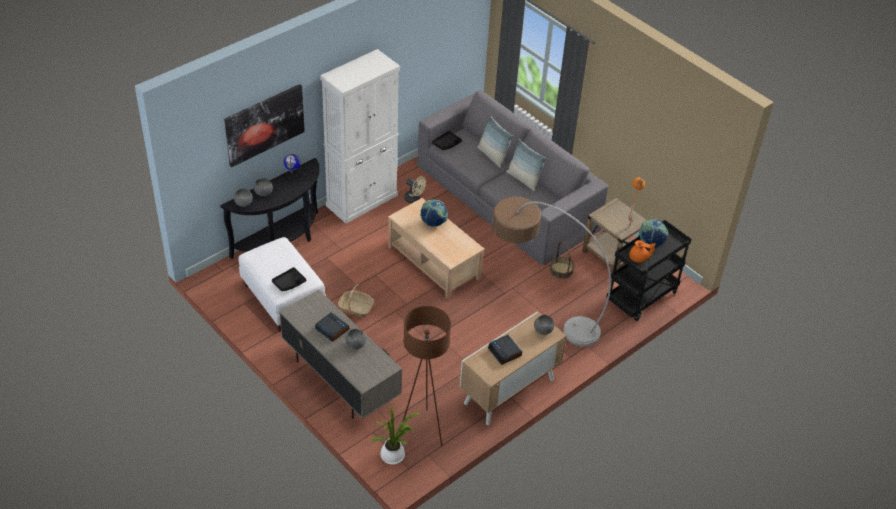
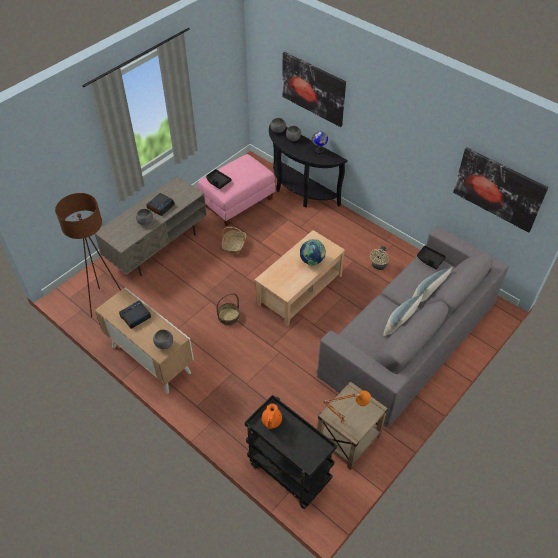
camera: 85 degrees right, 5 degrees up
(282, 298) = (237, 201): white ottoman -> pink ottoman
(362, 200) = (364, 231): white cabinet -> none
(394, 456) = (81, 288): potted plant -> none
(448, 44) = (498, 189): none -> picture
(537, 310) = (254, 375): floor lamp -> none
(561, 270) = (313, 392): basket -> basket (228, 316)
(651, 243) = (297, 434): globe -> none

